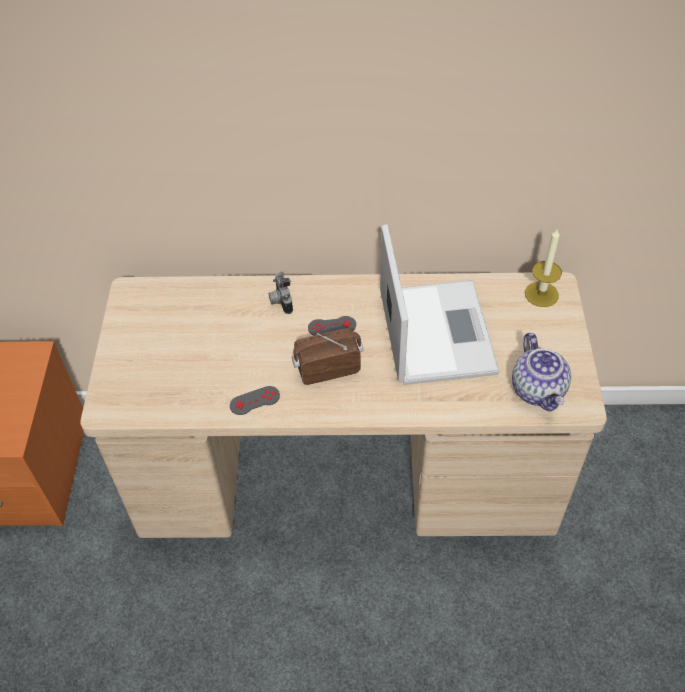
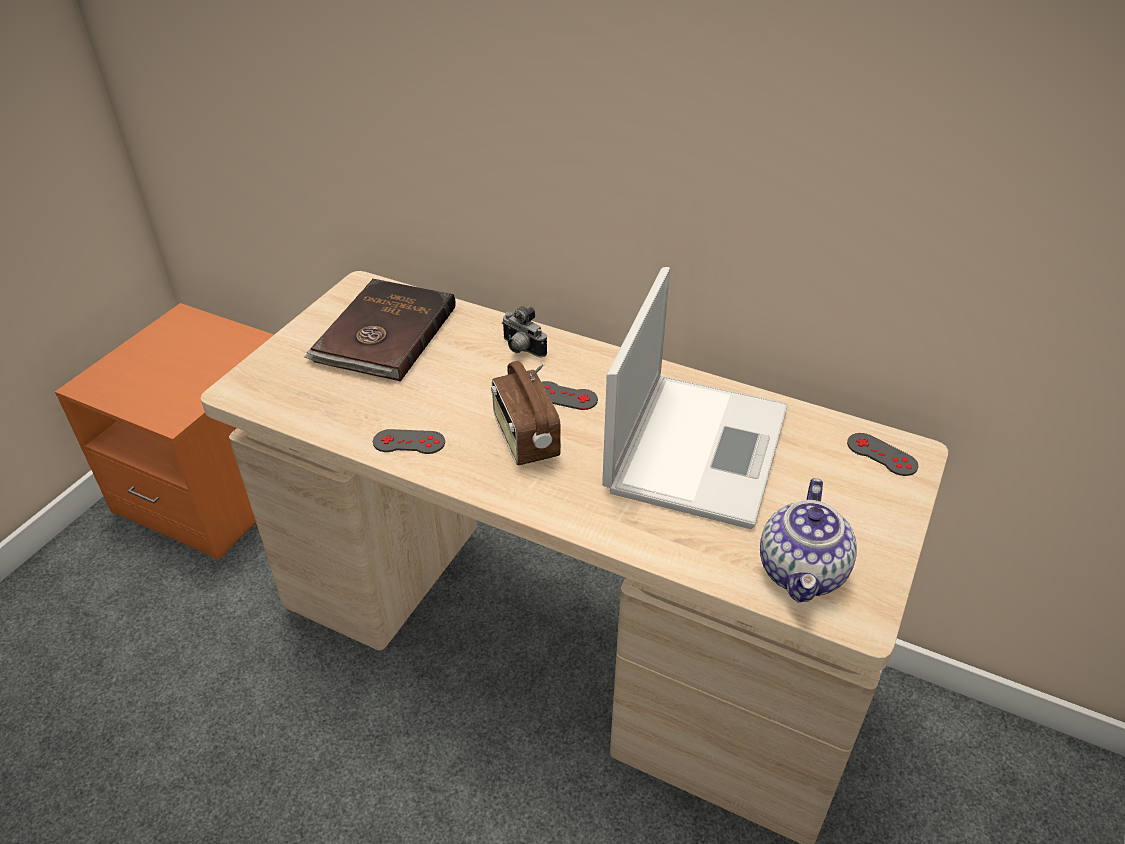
camera: 25 degrees right, 10 degrees down
(176, 325) = (383, 334): none -> brown book
(280, 301) = (521, 349): camera -> camera turned 60 degrees counterclockwise
(327, 368) = (525, 439): radio -> radio turned 120 degrees counterclockwise
(541, 294) = (881, 454): candle -> grey game controller

